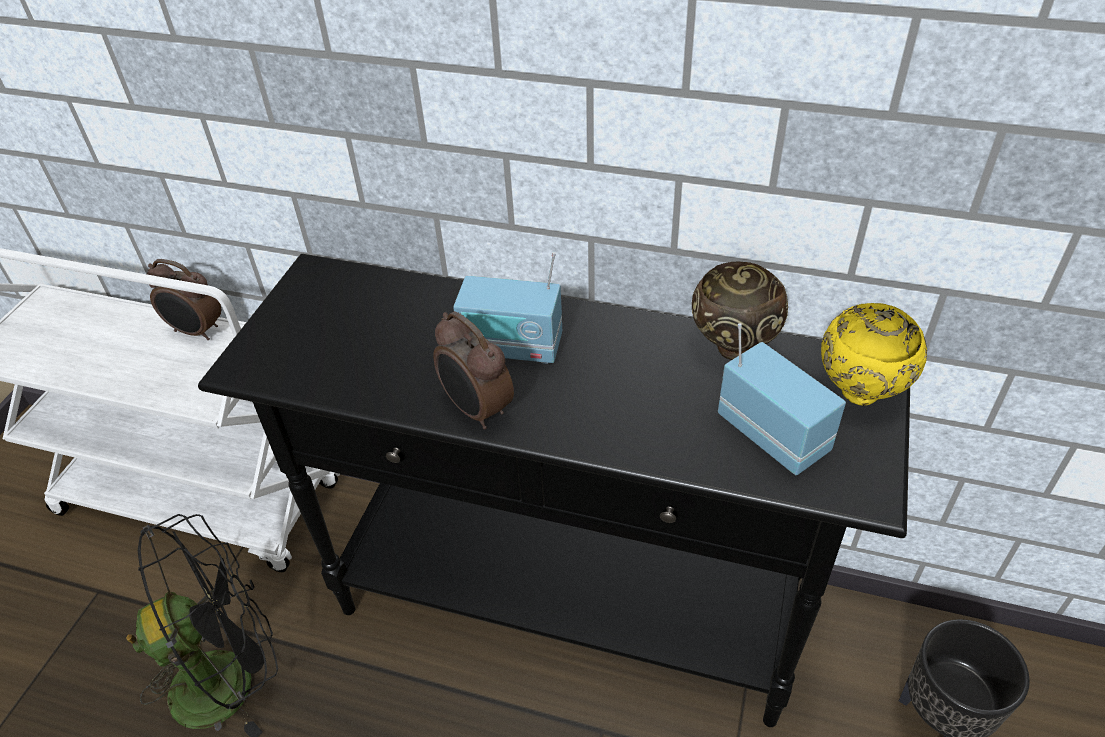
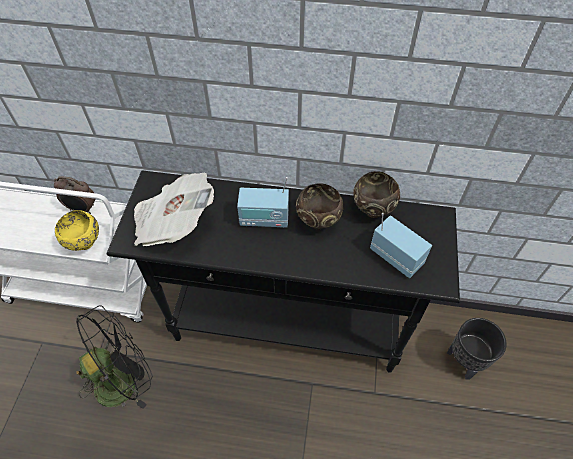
camera: 10 degrees left, 10 degrees up
(336, 342) = (174, 223): none -> newspaper
(476, 410) = (253, 256): alarm clock -> none
(619, 360) = (319, 222): none -> brown bowl
(859, 394) = (434, 232): yellow bowl -> yellow bowl (85, 245)

